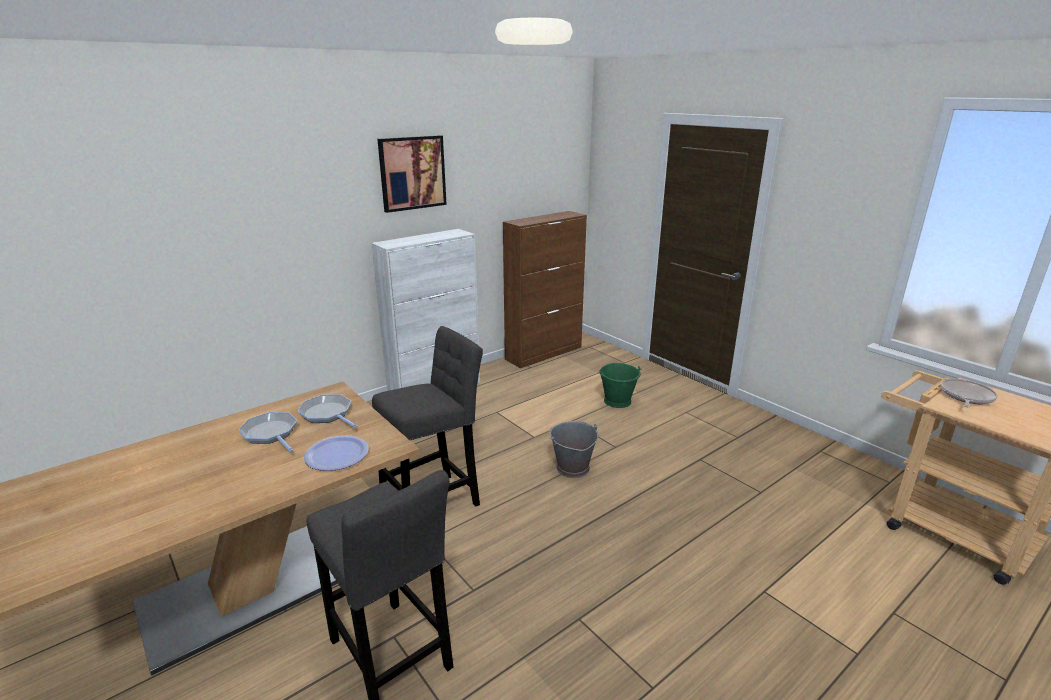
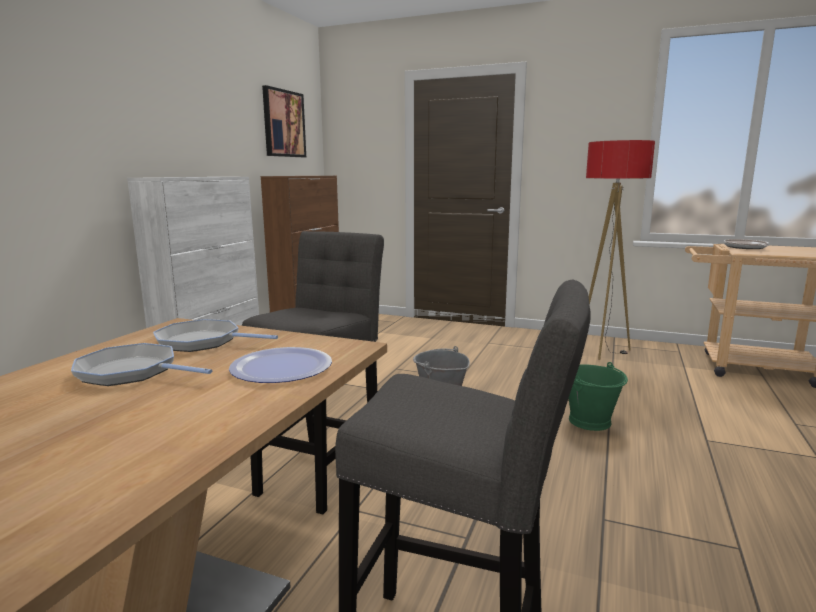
camera: 30 degrees left, 10 degrees down
(412, 173) = (167, 99): picture -> picture (283, 123)
(618, 401) = (422, 347): green bucket -> green bucket (590, 421)
(796, 455) = (602, 351): none -> floor lamp

